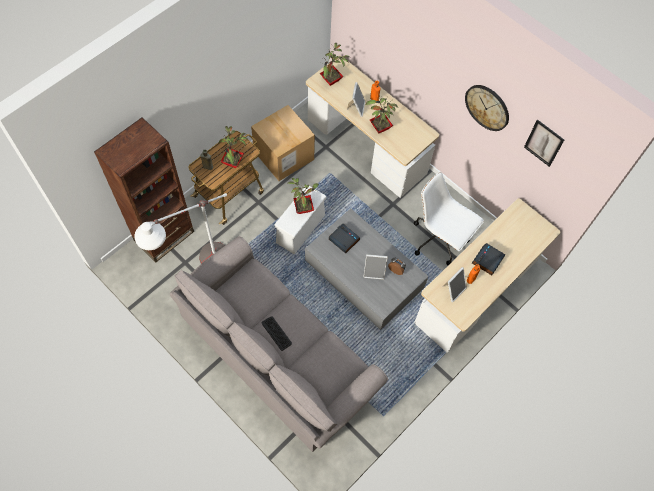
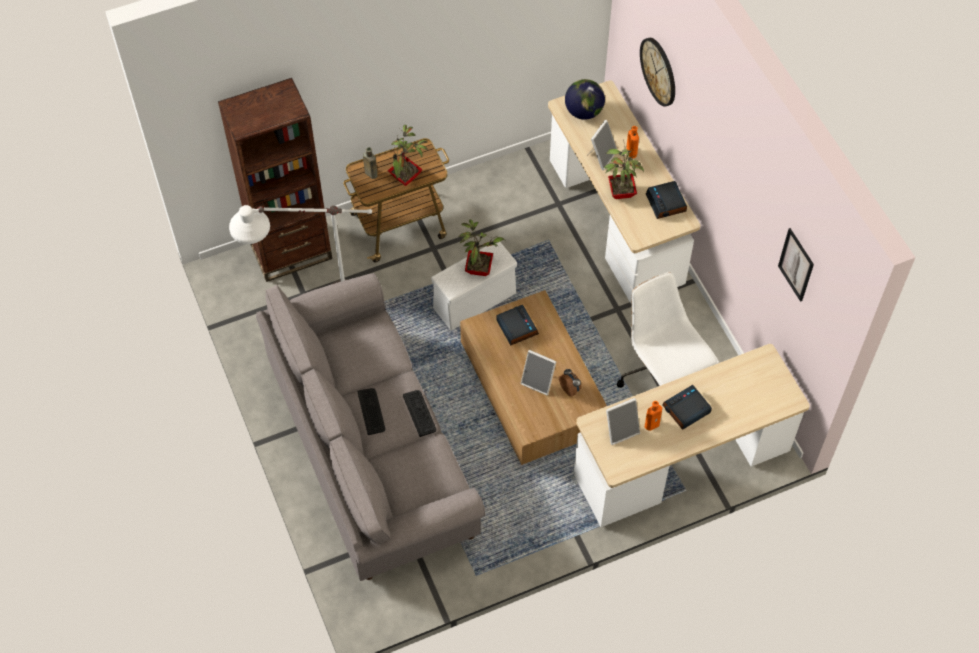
camera: 25 degrees right, 5 degrees down
(283, 155) = (495, 197): cardboard box -> none
(309, 322) = (419, 413): none -> keyboard
(331, 81) = (584, 111): potted plant -> globe
(363, 275) = (532, 389): grey coffee table -> brown coffee table
(411, 126) = (666, 203): none -> alarm clock
(487, 107) = (746, 198): wall clock -> wall clock (659, 71)

